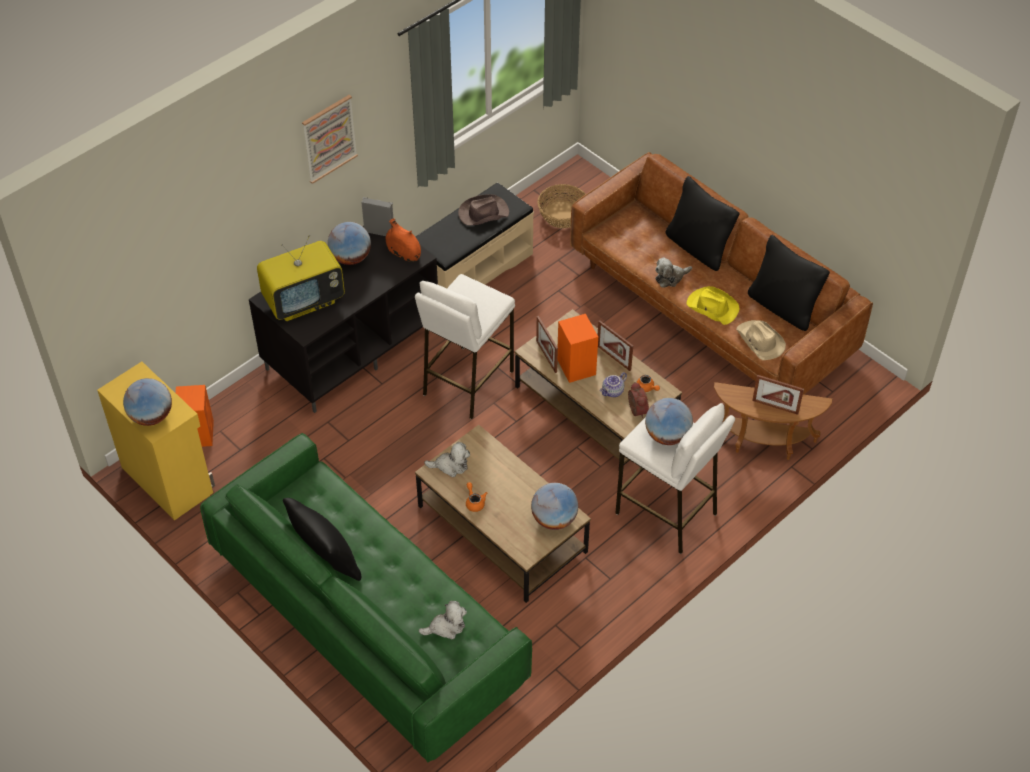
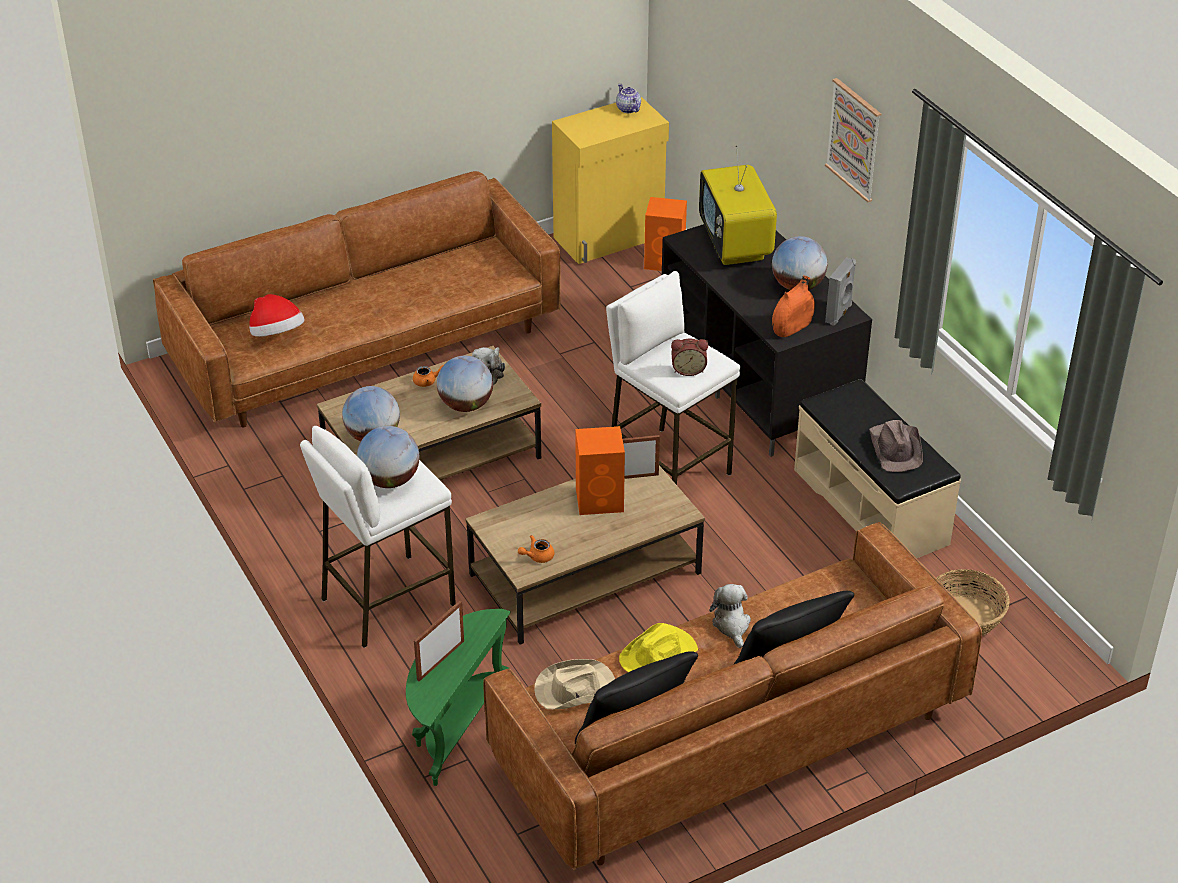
camera: 105 degrees right, 10 degrees down
(151, 416) = (588, 122): globe -> globe (466, 405)
(326, 560) = (404, 271): black pillow -> none
(368, 618) = (365, 345): green sofa -> brown sofa
(446, 627) = (277, 335): plush toy -> hat
(613, 358) = (602, 537): picture frame -> none
(613, 392) = (544, 524): teapot -> teapot (627, 109)
(635, 410) = (504, 538): alarm clock -> alarm clock (688, 369)
(763, 443) = (455, 726): brown side table -> green side table

